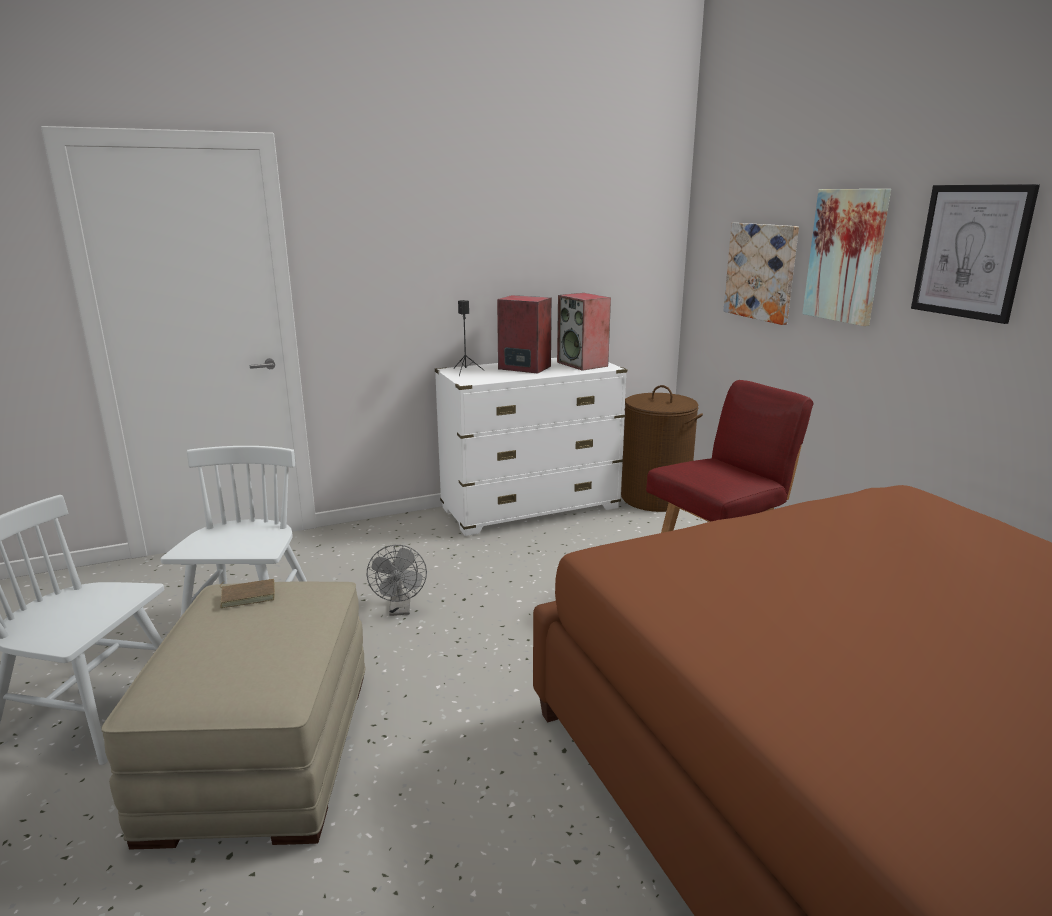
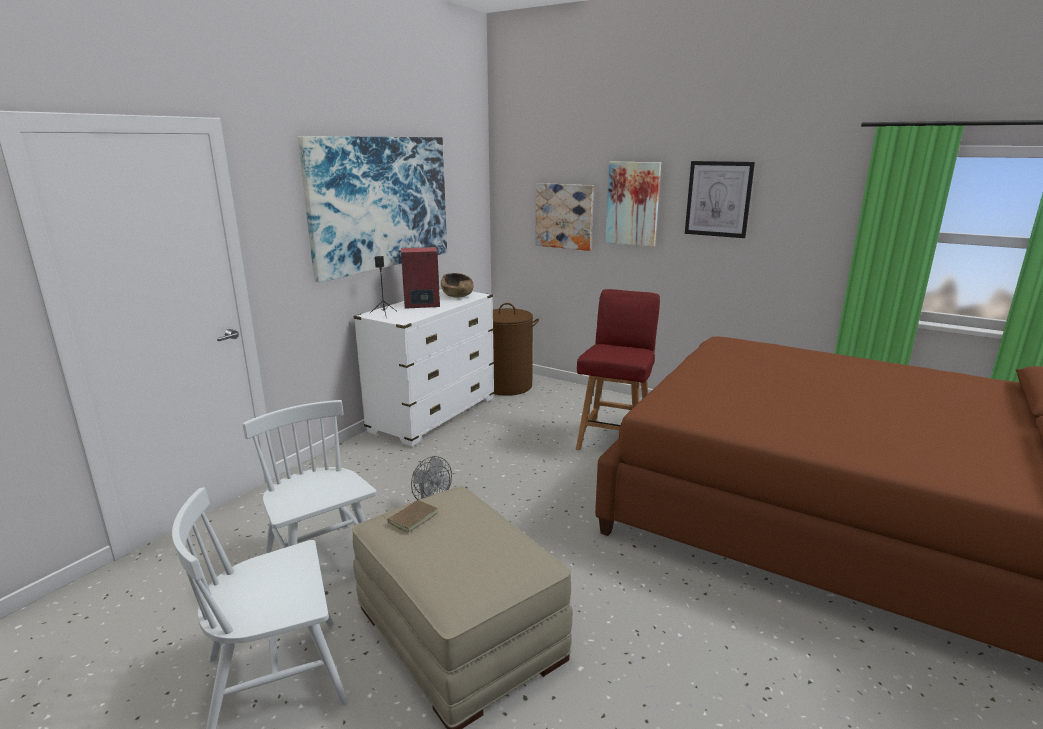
camera: 35 degrees left, 0 degrees up
(490, 238) = (381, 203): none -> picture
(583, 364) = (457, 295): speaker -> brown bowl

